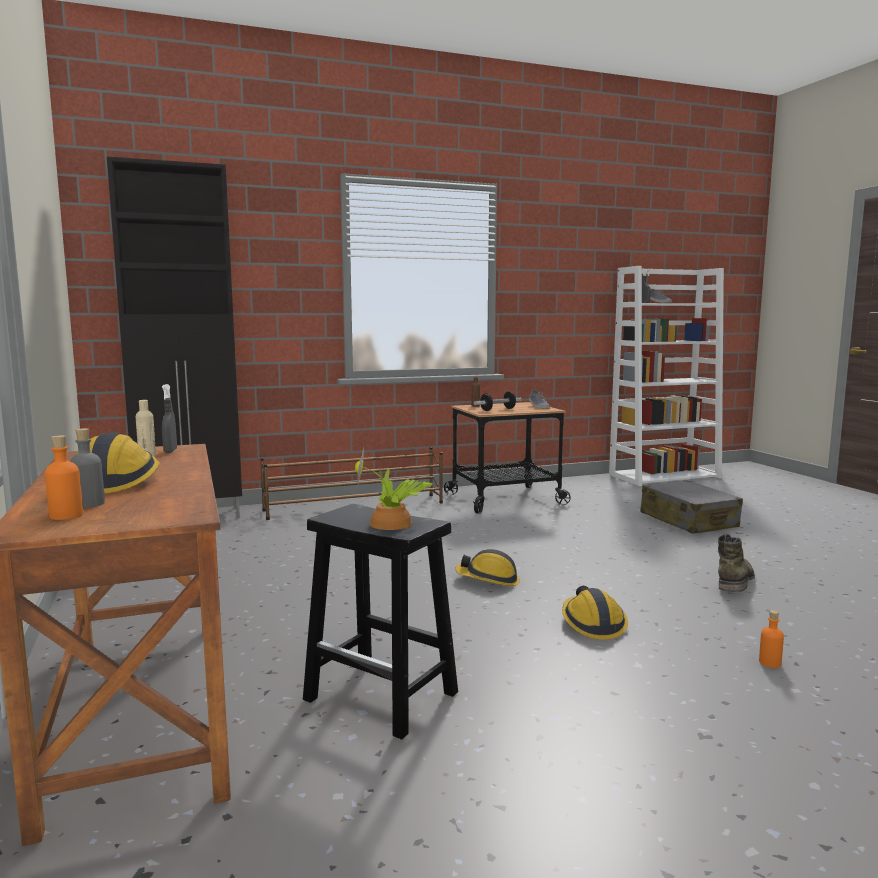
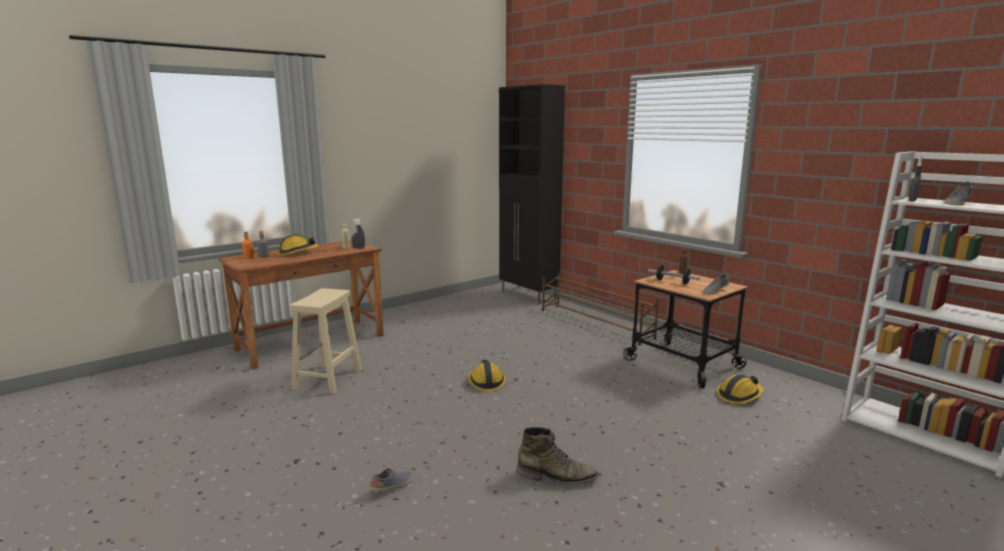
camera: 70 degrees right, 5 degrees up
(383, 696) = (327, 379): black stool -> beige stool
(393, 524) = (314, 299): potted plant -> none
(592, 623) = (432, 420): hard hat -> hard hat (739, 396)
(688, 521) = (730, 452): grey suitcase -> none
(769, 663) = (393, 487): orange bottle -> shoe

